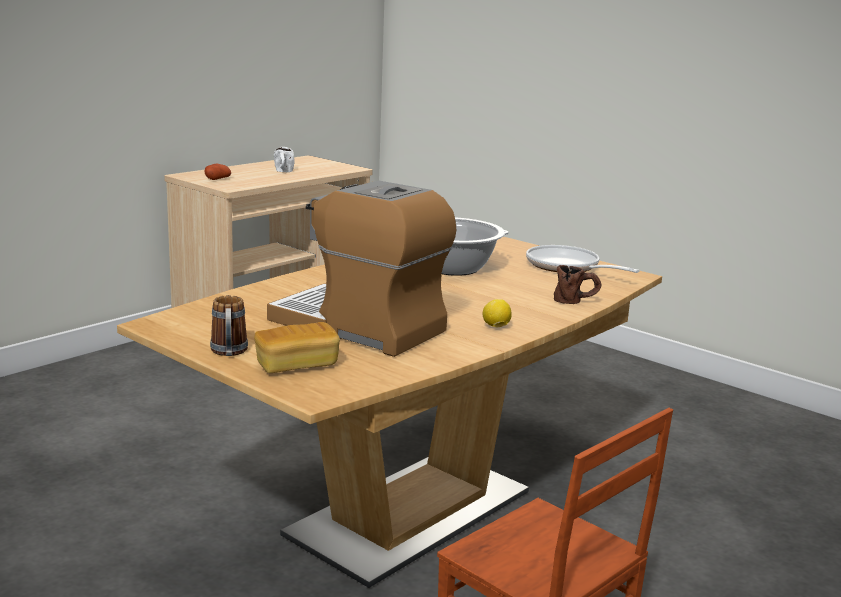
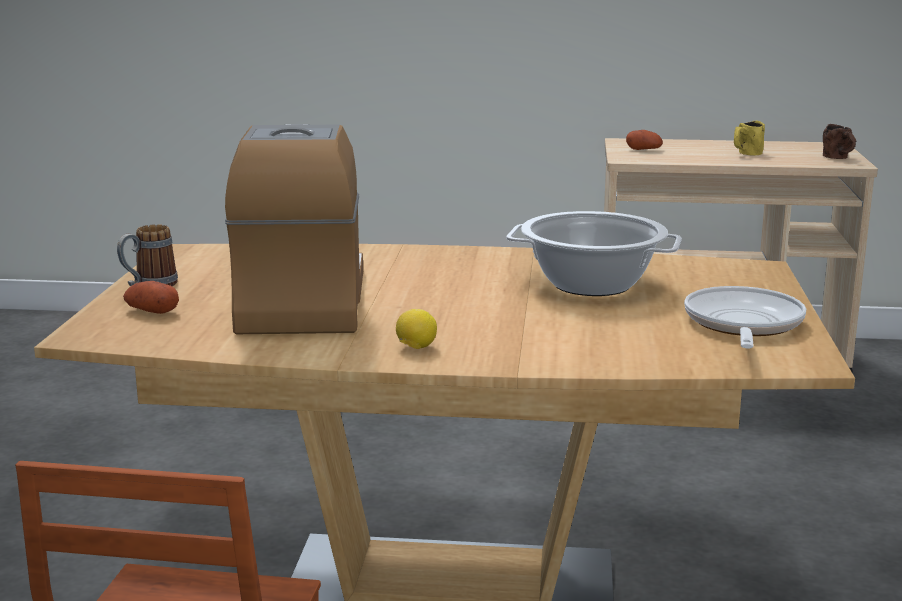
camera: 55 degrees right, 0 degrees up
(283, 172) = (745, 154): white mug -> yellow mug
(296, 365) = (152, 311): bread -> potato
(576, 301) = (601, 359): brown mug -> brown mug (840, 158)

